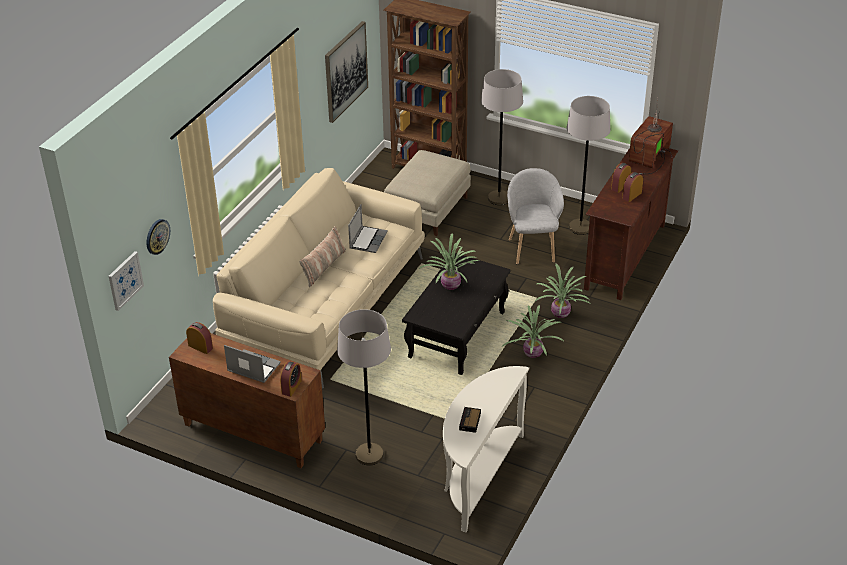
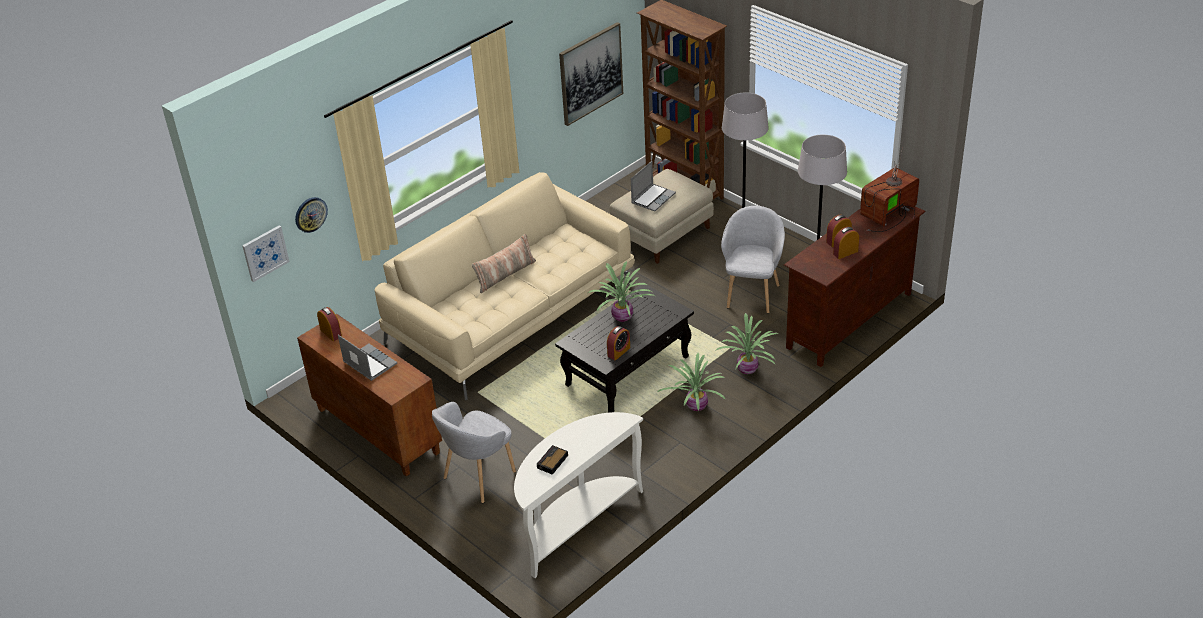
camera: 20 degrees right, 0 degrees up
(291, 387) = (395, 390): alarm clock -> alarm clock (619, 352)
(368, 240) = (562, 254): laptop -> laptop (653, 198)
(369, 455) = (478, 477): grey floor lamp -> grey armchair

